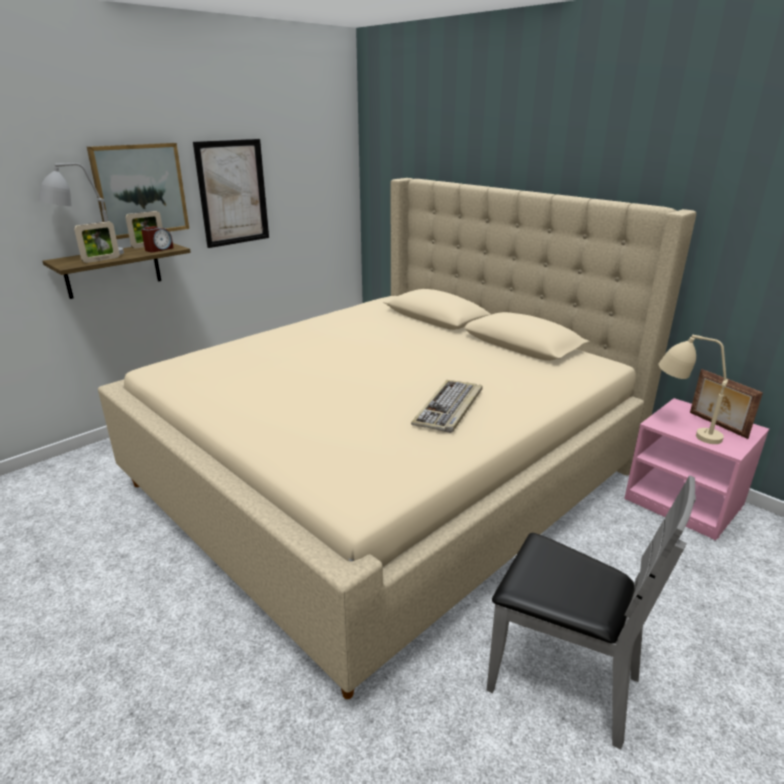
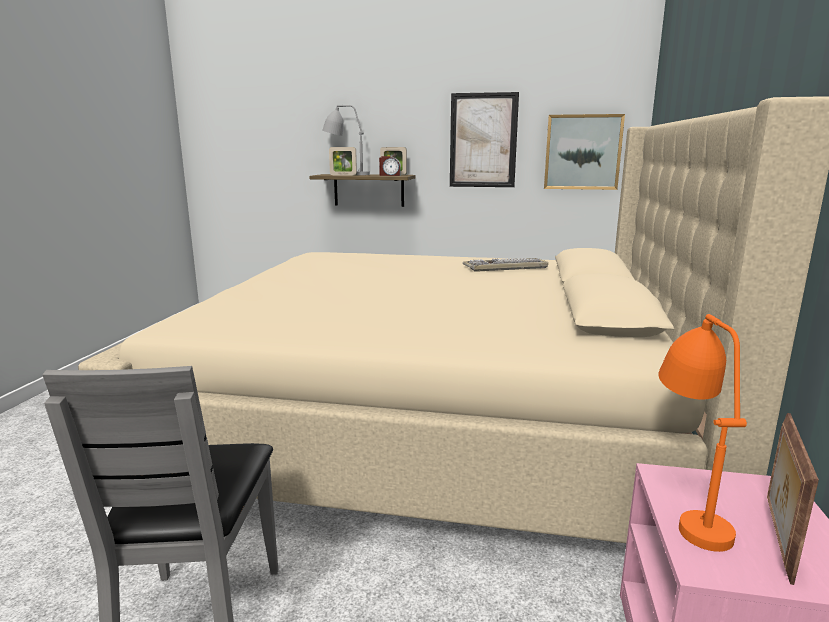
camera: 55 degrees right, 10 degrees down
(140, 190) = (400, 130): picture -> picture (582, 152)
(449, 408) = (376, 319): keyboard -> keyboard (505, 267)
(681, 429) = (686, 500): beige table lamp -> orange table lamp

